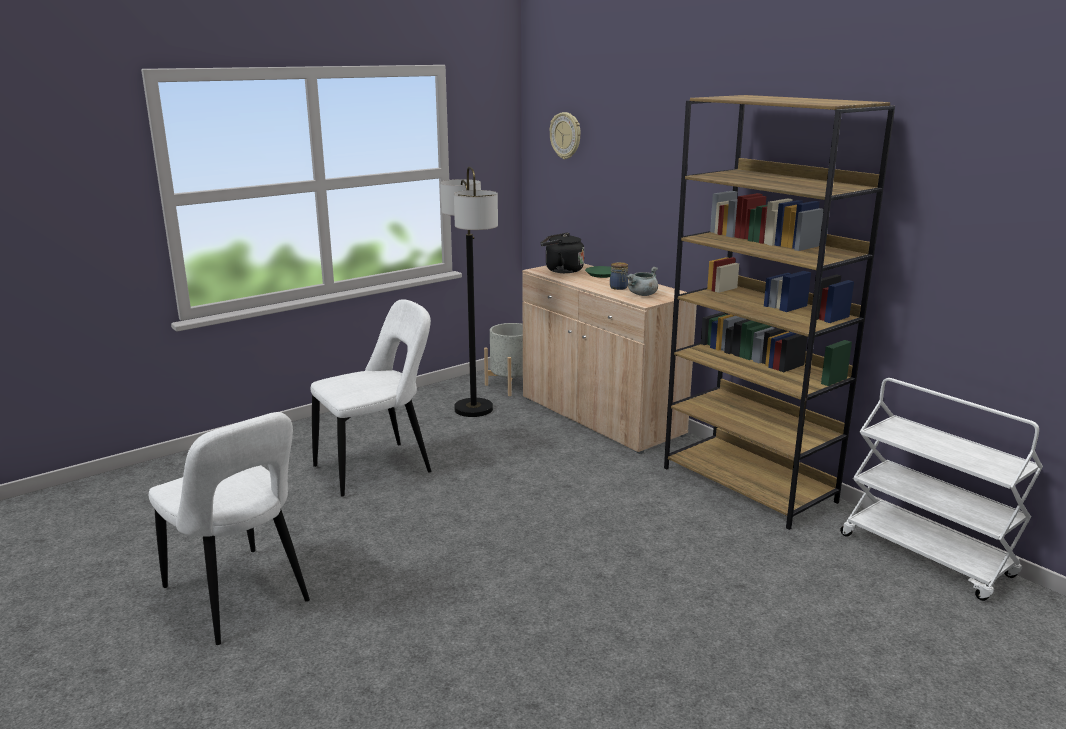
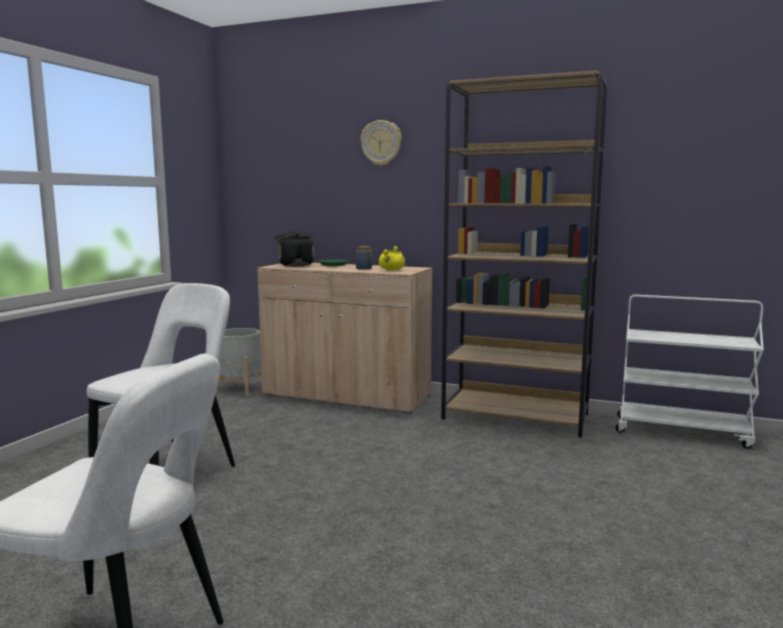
camera: 30 degrees left, 10 degrees down
(473, 409) = (223, 410): floor lamp -> none
(566, 135) = (273, 150): wall clock -> wall clock (381, 143)
(642, 294) = (391, 270): grey cooking pot -> yellow cooking pot

